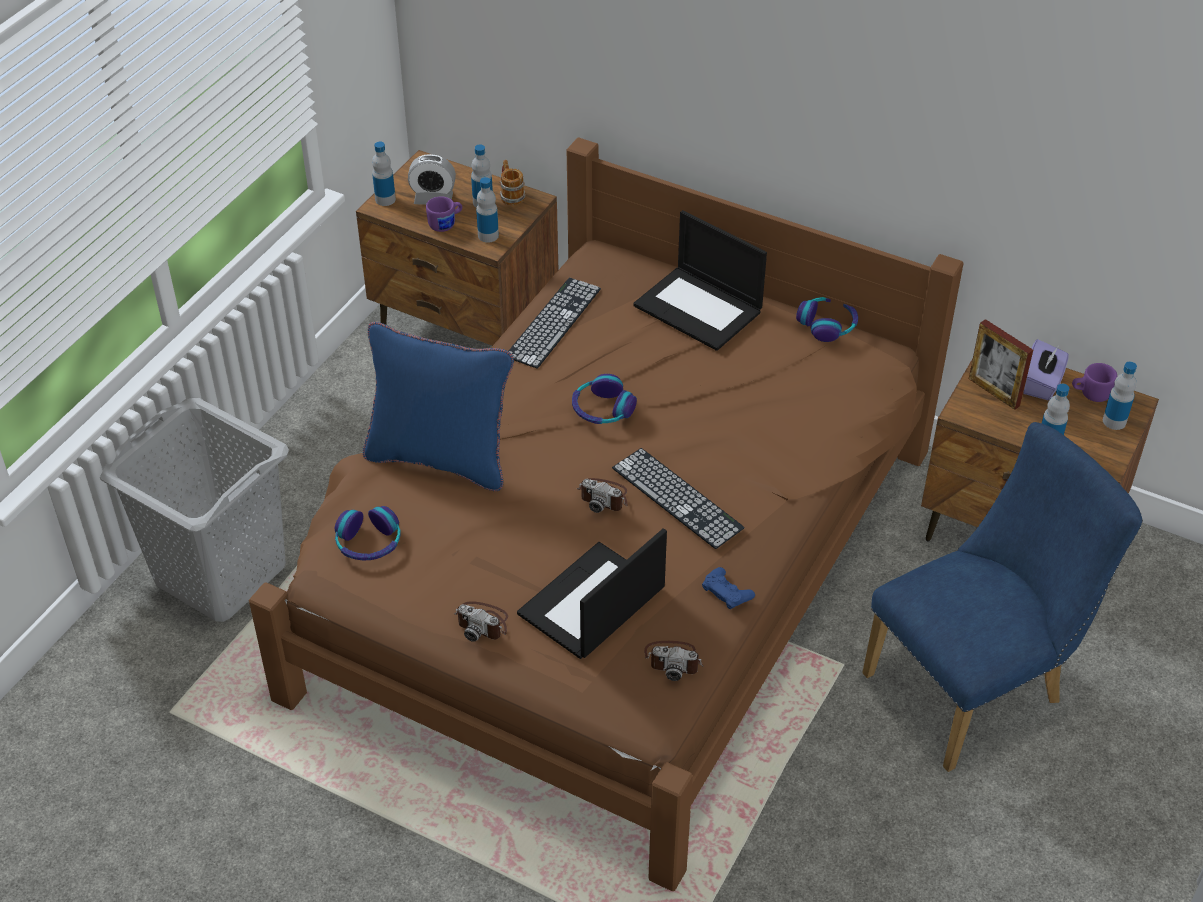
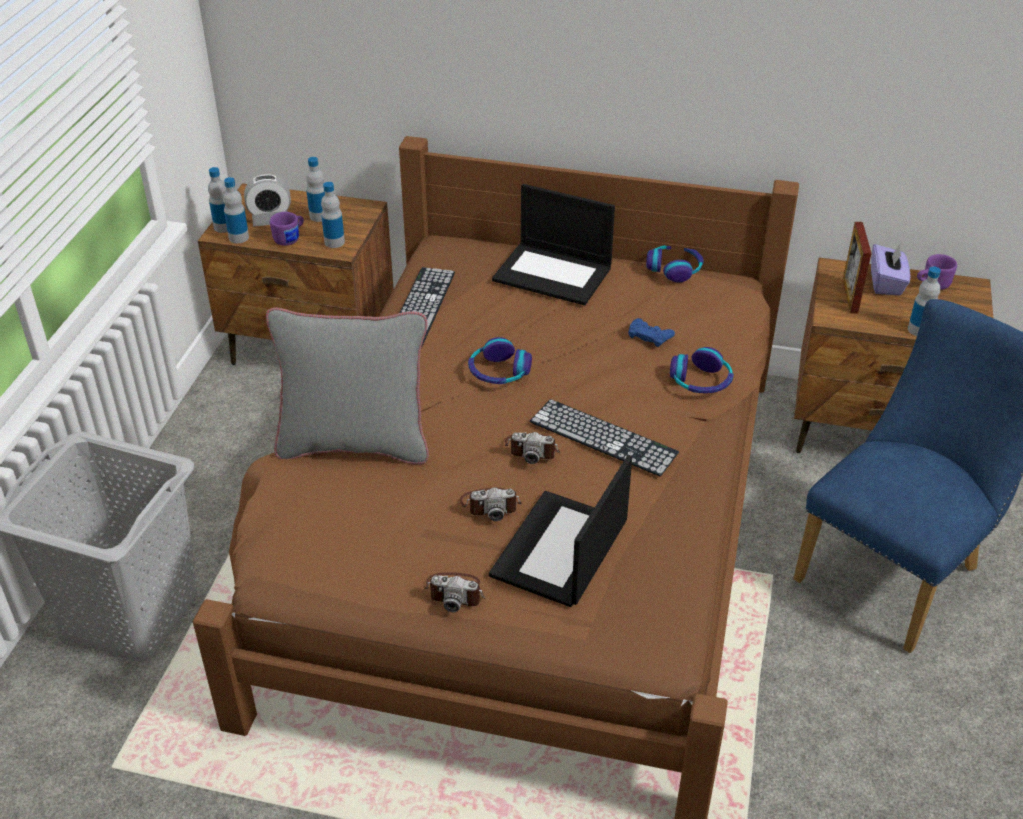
camera: 15 degrees left, 5 degrees down
(368, 542) = (308, 537): headphones -> headphones (701, 381)
(440, 458) = (355, 444): blue pillow -> grey pillow
(511, 195) = (343, 207): mug -> none
(673, 660) = (664, 589): camera -> camera (490, 505)
(727, 592) = (687, 514): blue game controller -> blue game controller (649, 336)
(994, 392) = (850, 296): picture frame -> picture frame turned 60 degrees clockwise
(1114, 421) = (963, 303): bottle -> bottle (238, 237)

